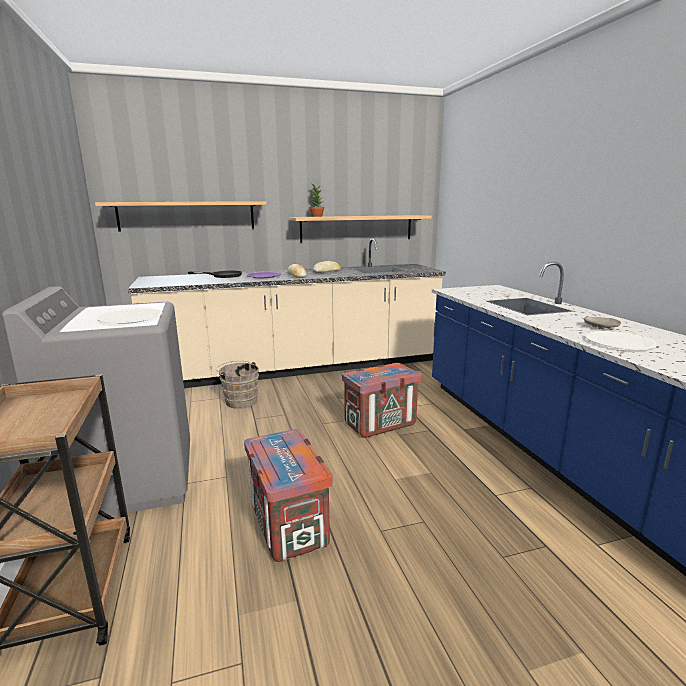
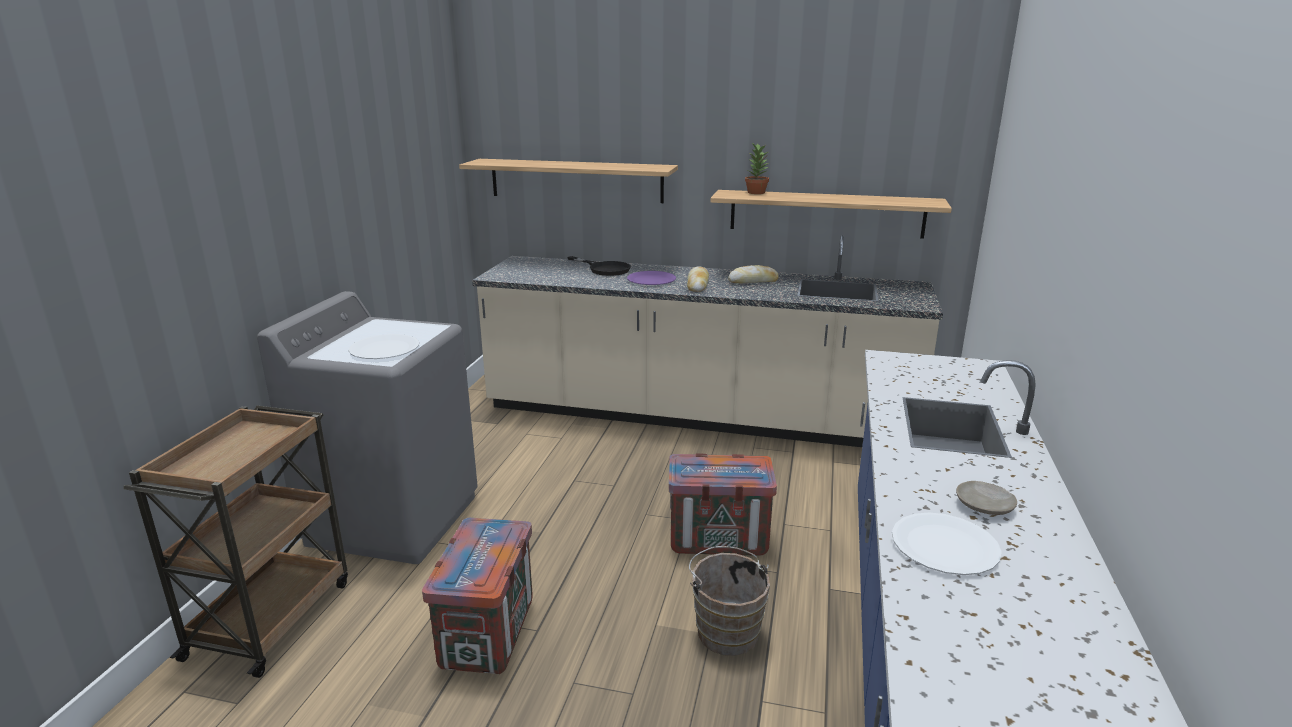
camera: 30 degrees right, 5 degrees up
(240, 401) = (580, 449): brown bucket -> brown bucket (726, 630)

